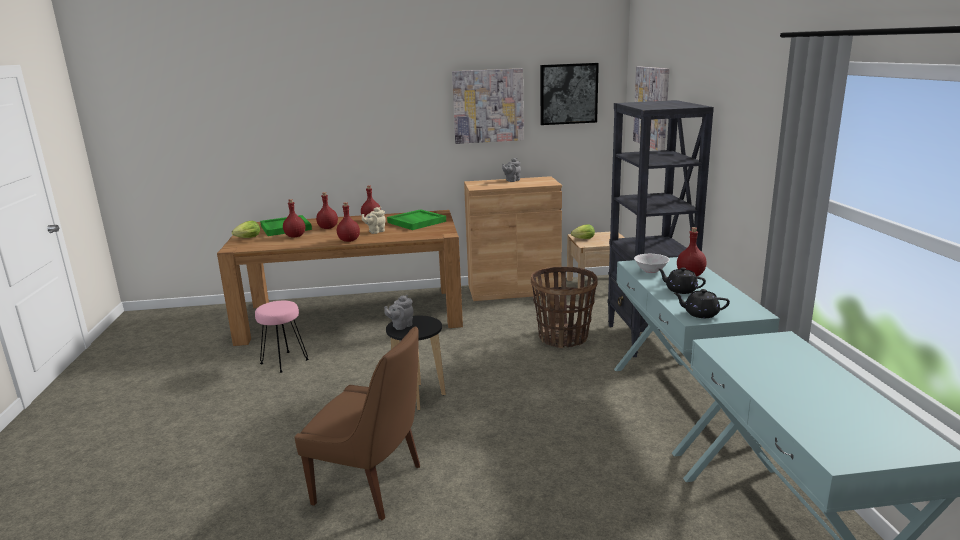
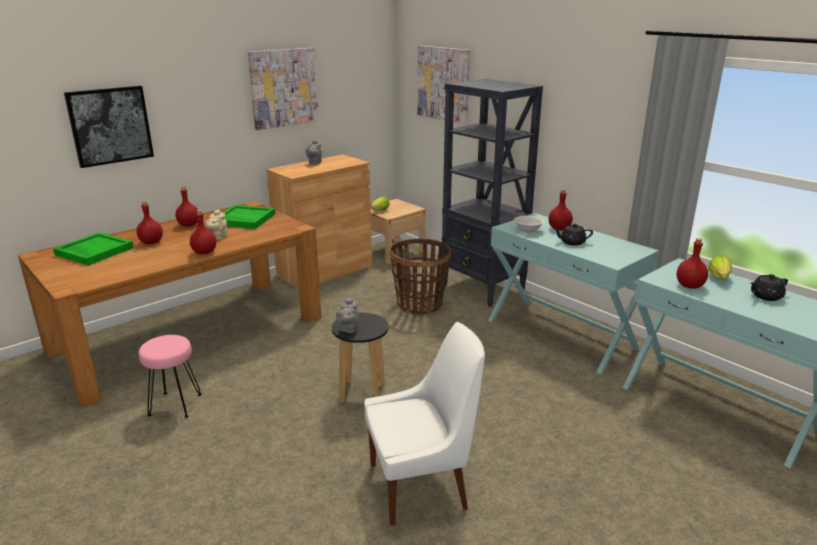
camera: 35 degrees left, 5 degrees up
(246, 238) = (63, 273): lettuce -> lettuce (719, 279)
(295, 236) = (126, 259): red bottle -> red bottle (689, 286)
(372, 485) = (422, 485): brown chair -> white chair
(568, 94) = (352, 72): picture -> picture (110, 125)
(700, 314) = (612, 258): black teapot -> black teapot (765, 296)

